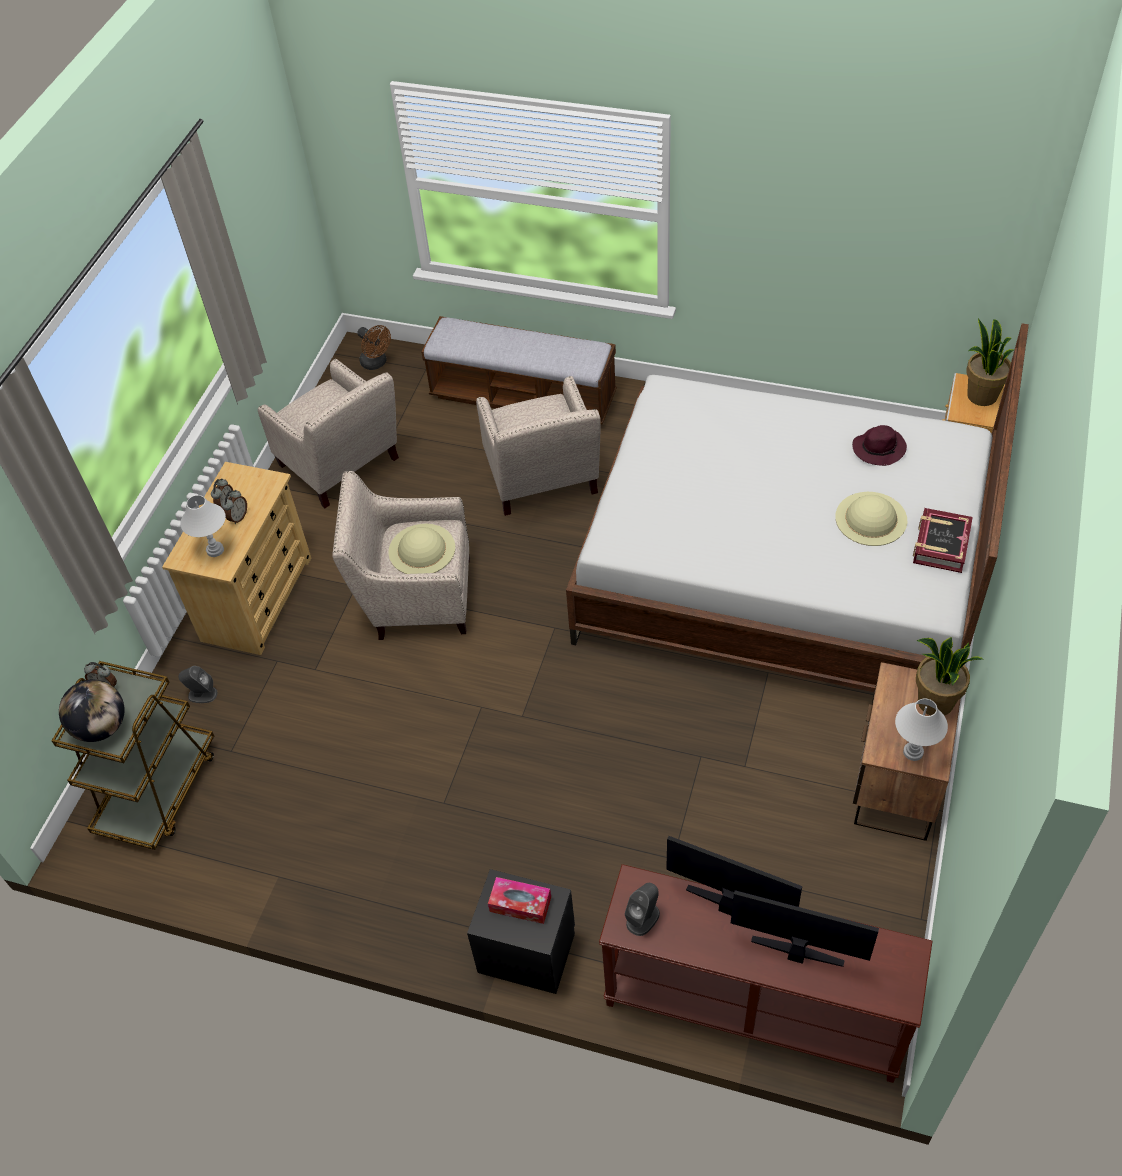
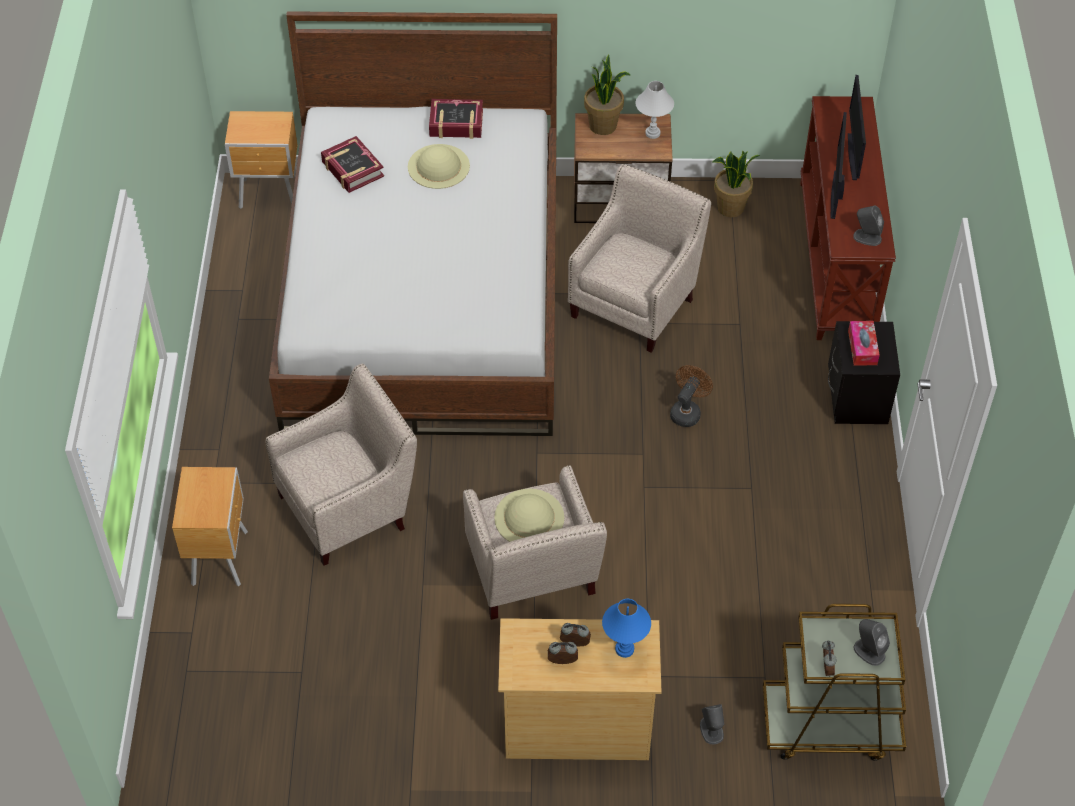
camera: 110 degrees left, 0 degrees up
(102, 727) = (869, 651): globe -> grey speaker
(215, 550) = (625, 649): white table lamp -> blue table lamp
(342, 467) = (367, 707): beige armchair -> beige armchair (636, 302)
(376, 363) = (182, 729): brown fan -> brown fan (687, 411)
(523, 397) = (221, 557): bench -> brown nightstand
(879, 448) = (352, 169): purple hat -> book
(981, 395) = (253, 125): potted plant -> potted plant (730, 208)

